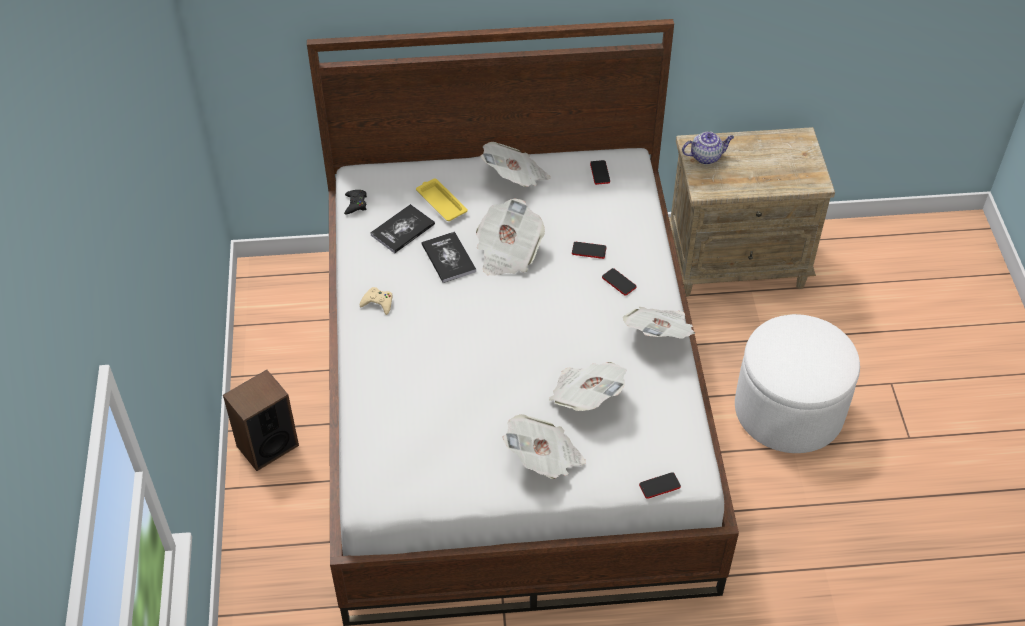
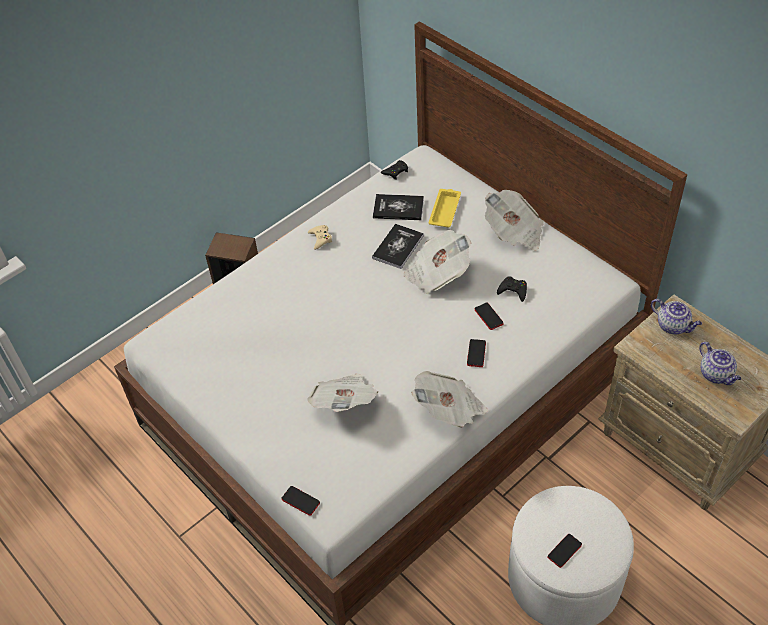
camera: 55 degrees right, 0 degrees up
(544, 459) = (265, 414): newspaper -> none
(577, 219) = (513, 291): none -> black game controller
(600, 173) = (575, 274): phone -> phone (564, 551)
(772, 166) = (716, 374): none -> teapot

